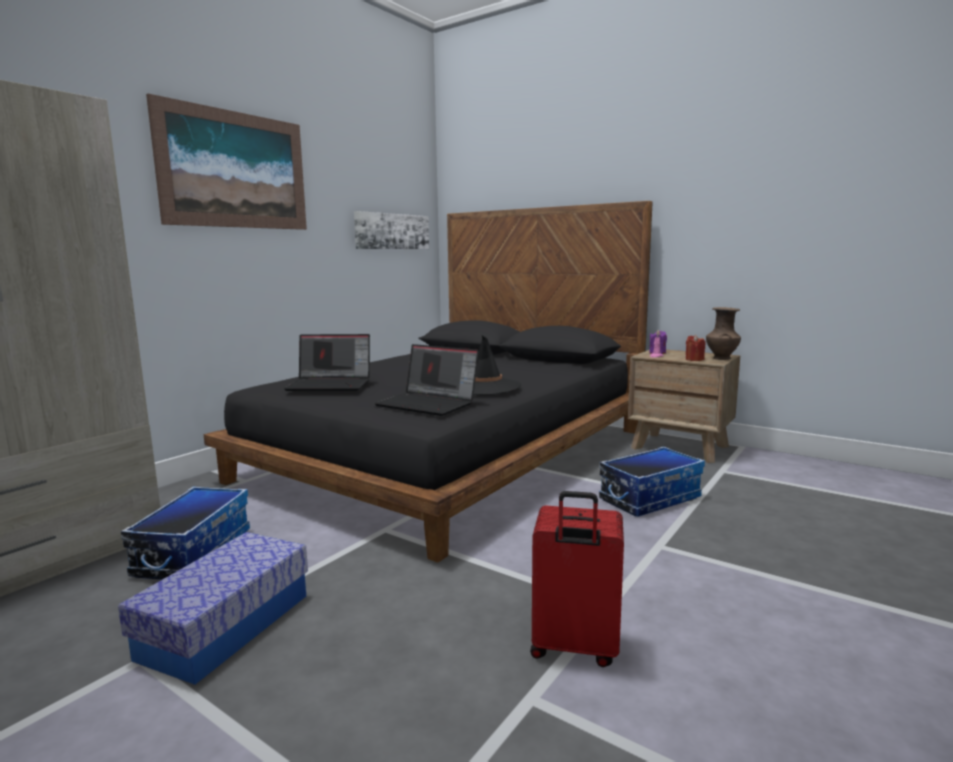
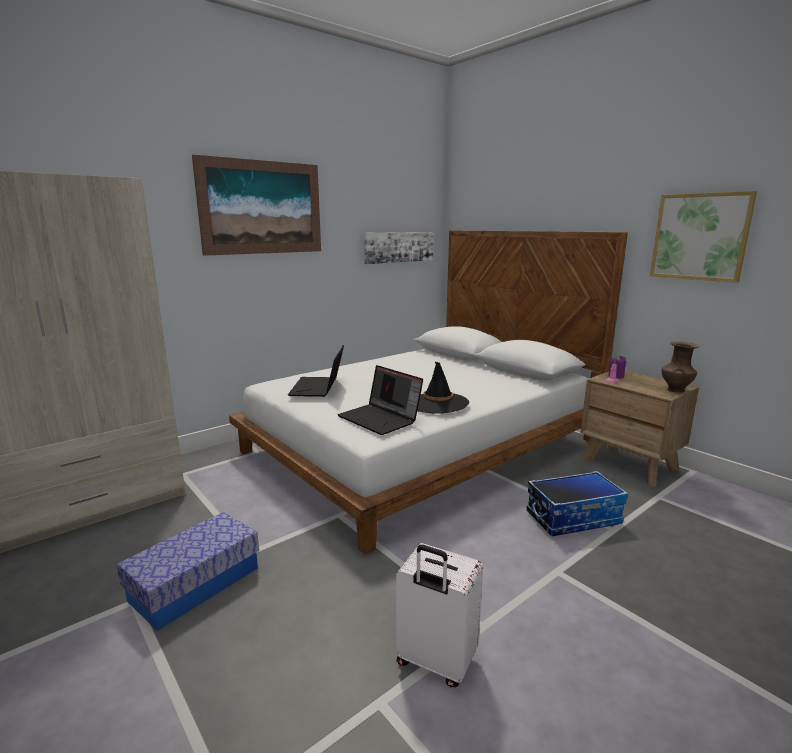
camera: 15 degrees right, 5 degrees up
(193, 552) = (199, 513): storage box -> none
(331, 384) = (318, 388): laptop -> laptop turned 75 degrees clockwise
(451, 455) = (421, 446): black bed -> white bed
(574, 648) = (435, 662): red suitcase -> white suitcase
(694, 359) = (646, 389): red candle -> none
(725, 201) = (700, 237): none -> picture

